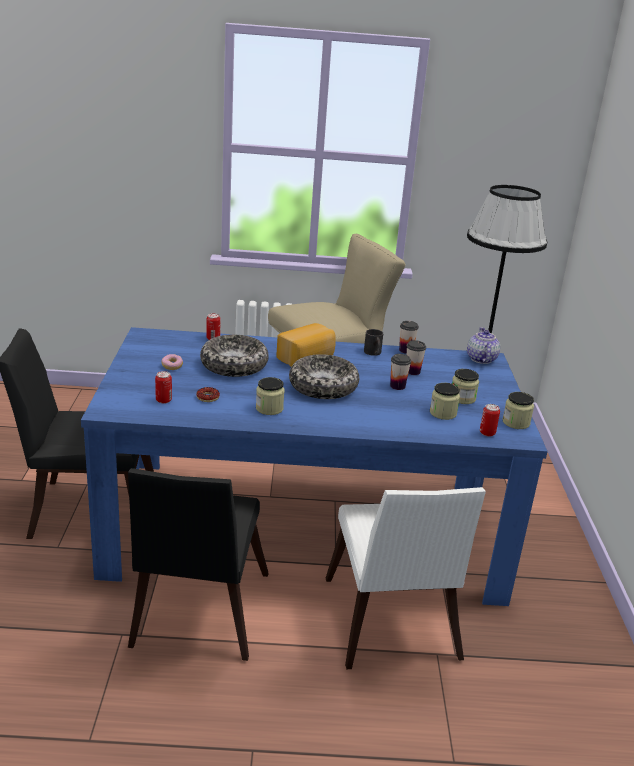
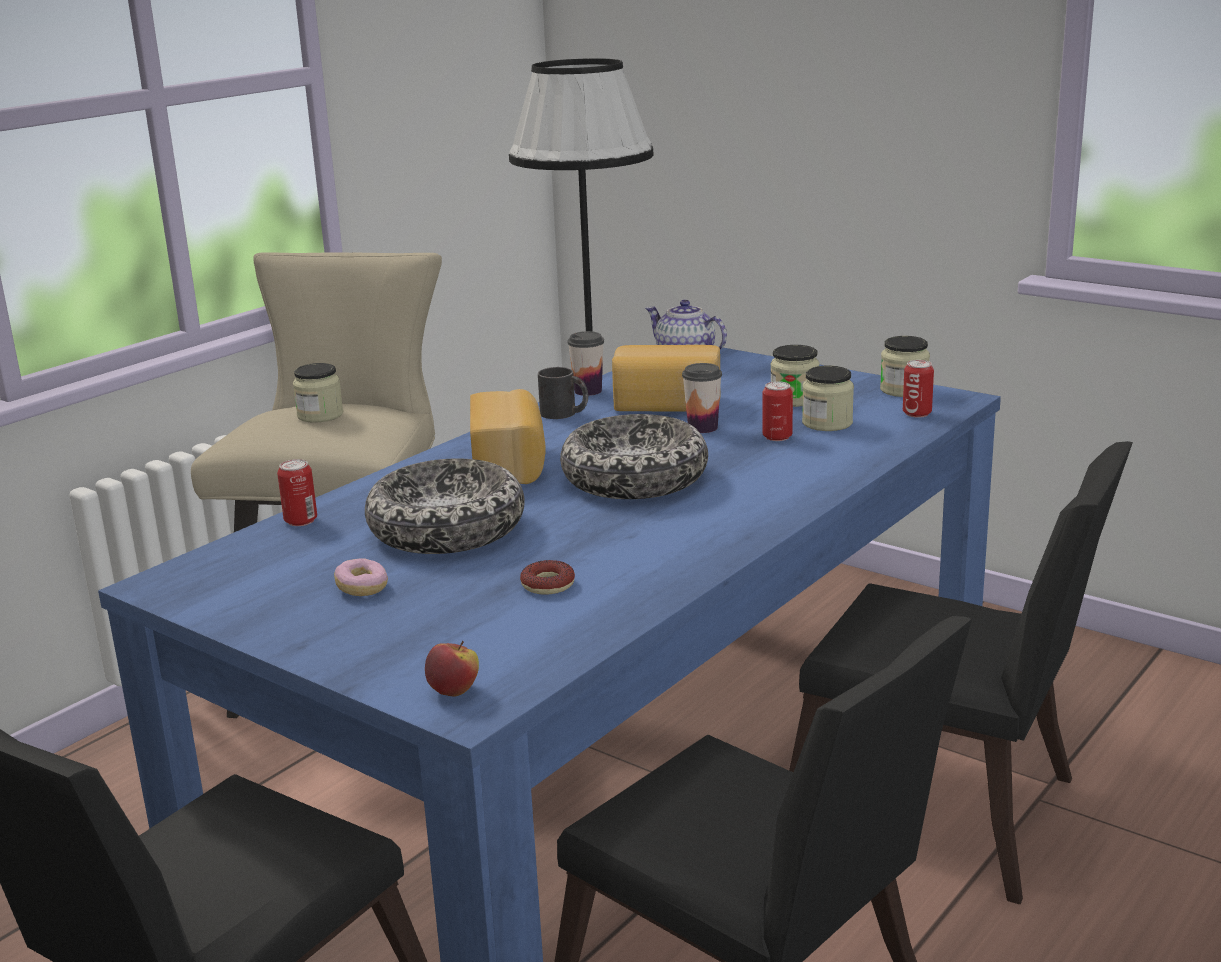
camera: 50 degrees left, 5 degrees down
(114, 405) = (454, 691): none -> apple
(163, 400) = (502, 631): can -> can (777, 437)
(269, 408) = (662, 540): jar -> jar (320, 415)
(390, 626) = (946, 816): white chair -> black chair
(412, 371) = (667, 406): cup -> bread

